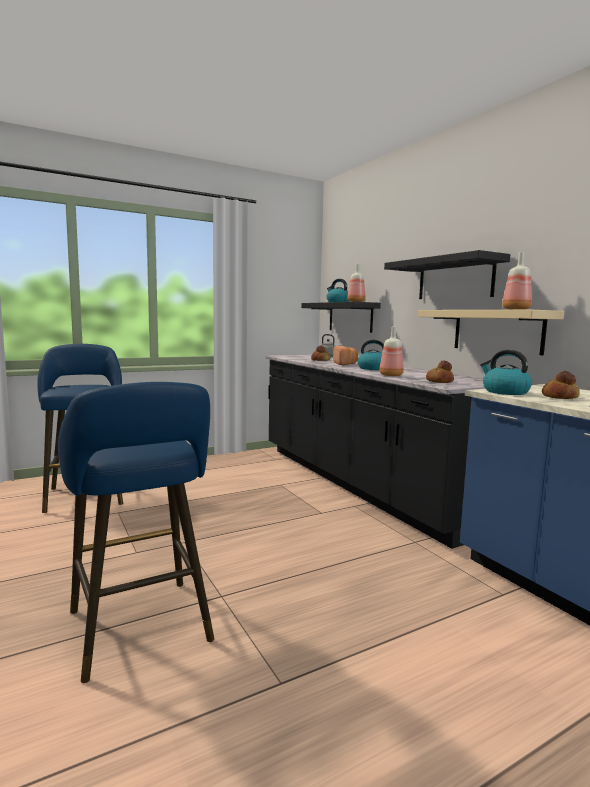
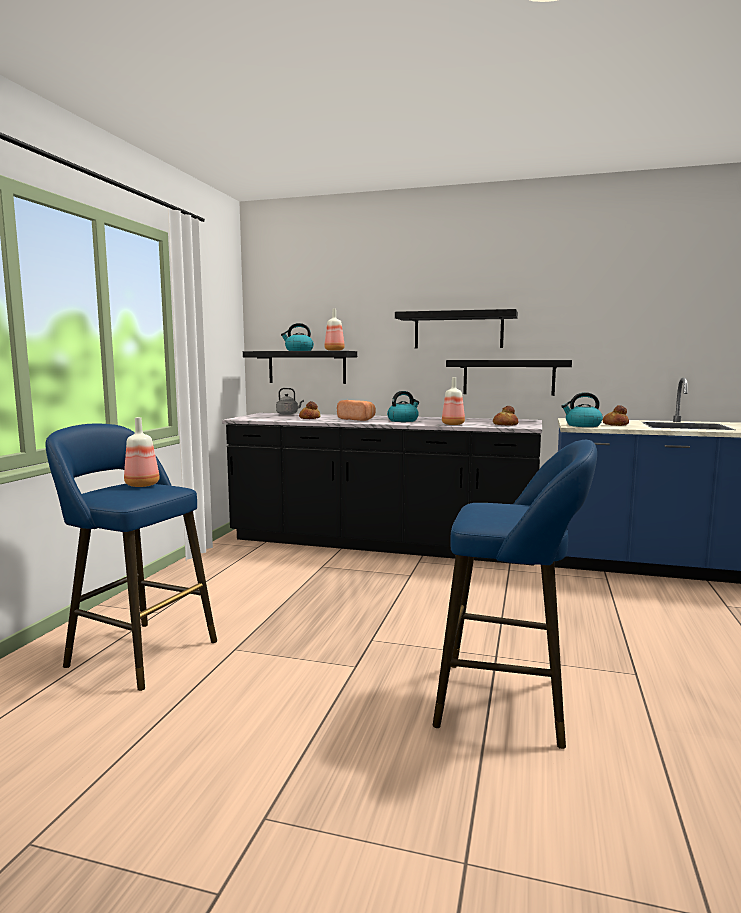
camera: 45 degrees left, 0 degrees up
(497, 331) = (508, 377): beige shelf -> black shelf
(517, 309) = (545, 359): bottle -> bottle (143, 485)

